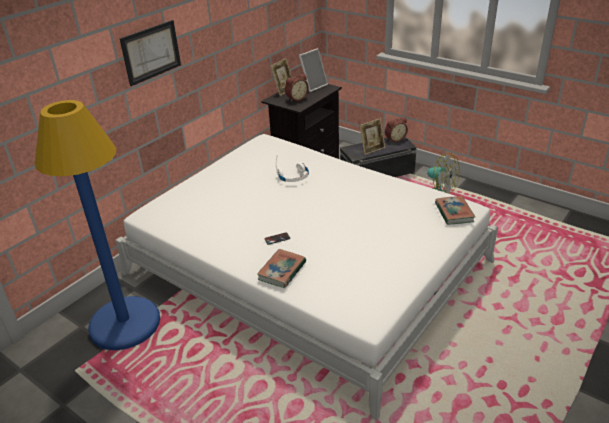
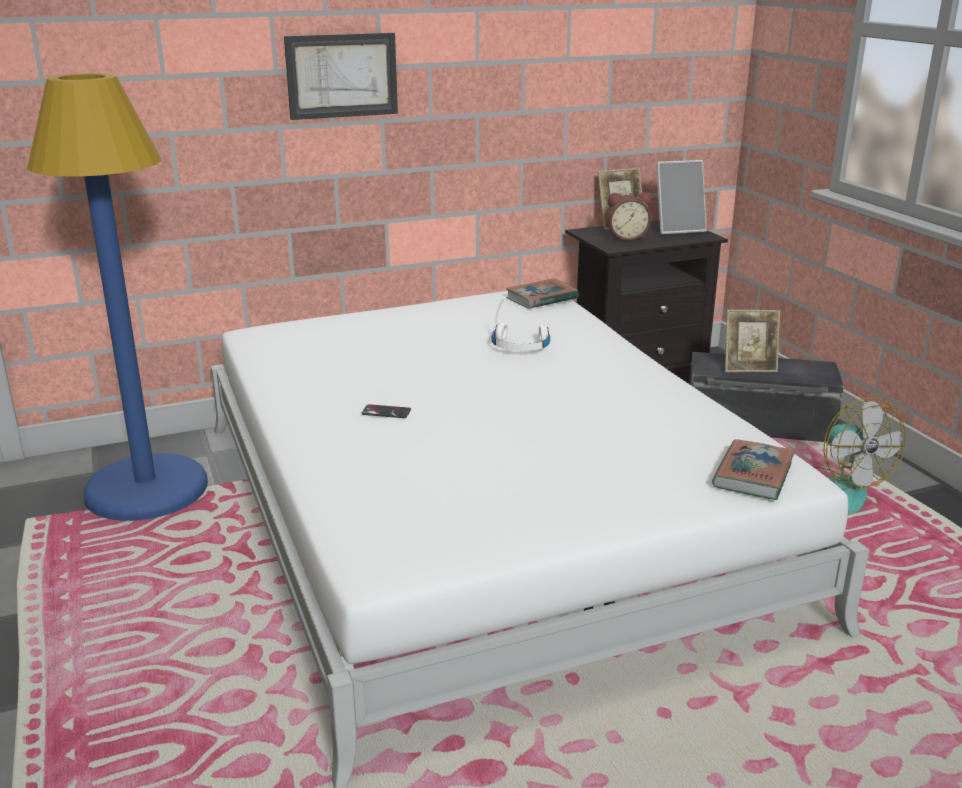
camera: 30 degrees right, 10 degrees down
(282, 271) = (337, 454): book -> book (541, 298)
(394, 139) = (811, 365): alarm clock -> none

